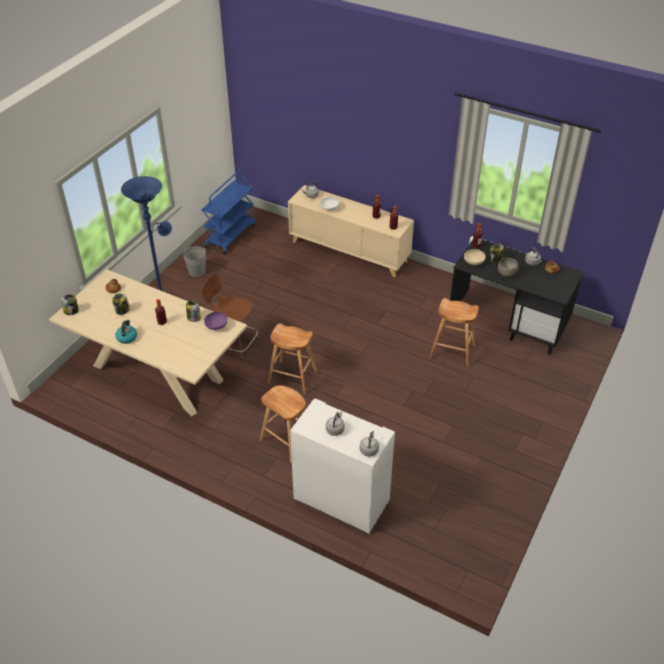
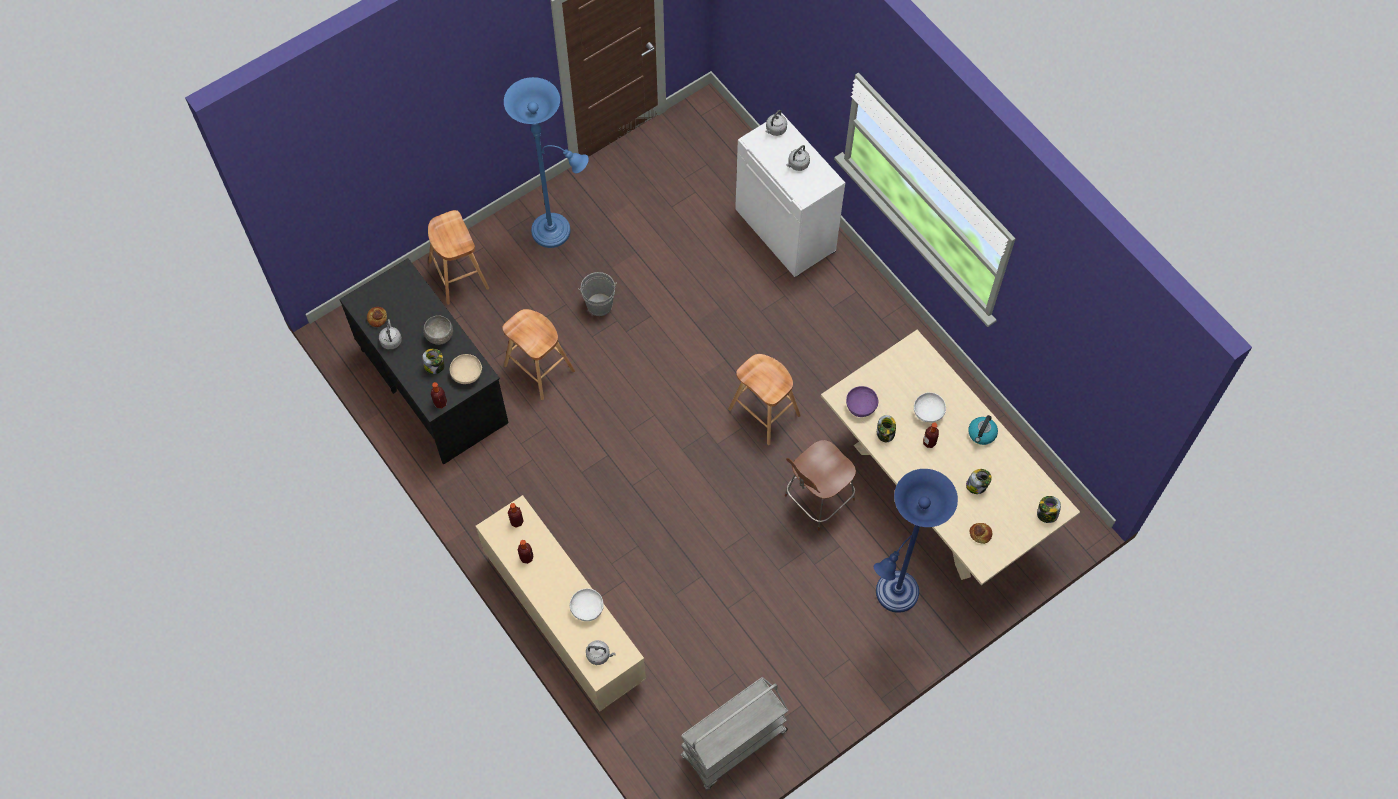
camera: 155 degrees left, 20 degrees up
(168, 337) = (928, 412): none -> white bowl
(196, 271) = (819, 677): grey bucket -> grey bucket (599, 304)
(230, 235) = (733, 745): blue cart -> grey cart
(234, 345) = (817, 499): brown chair -> brown chair turned 90 degrees clockwise
(287, 441) = (811, 324): brown stool -> brown stool (459, 275)
(508, 434) = (556, 232): none -> blue floor lamp

